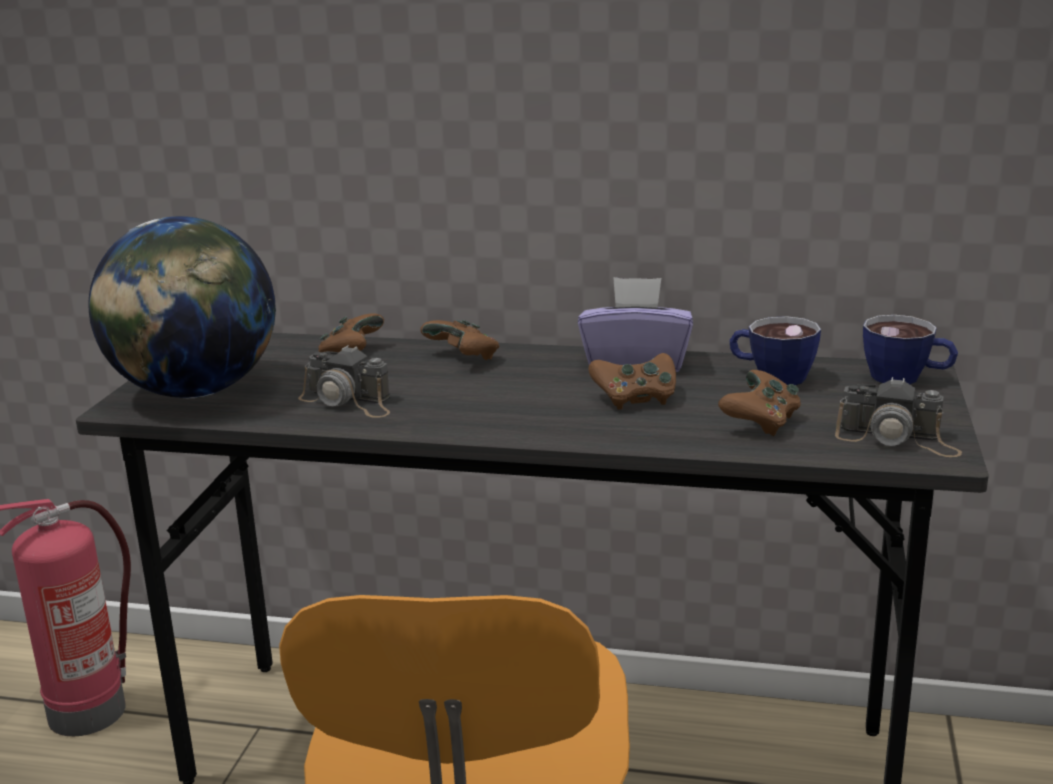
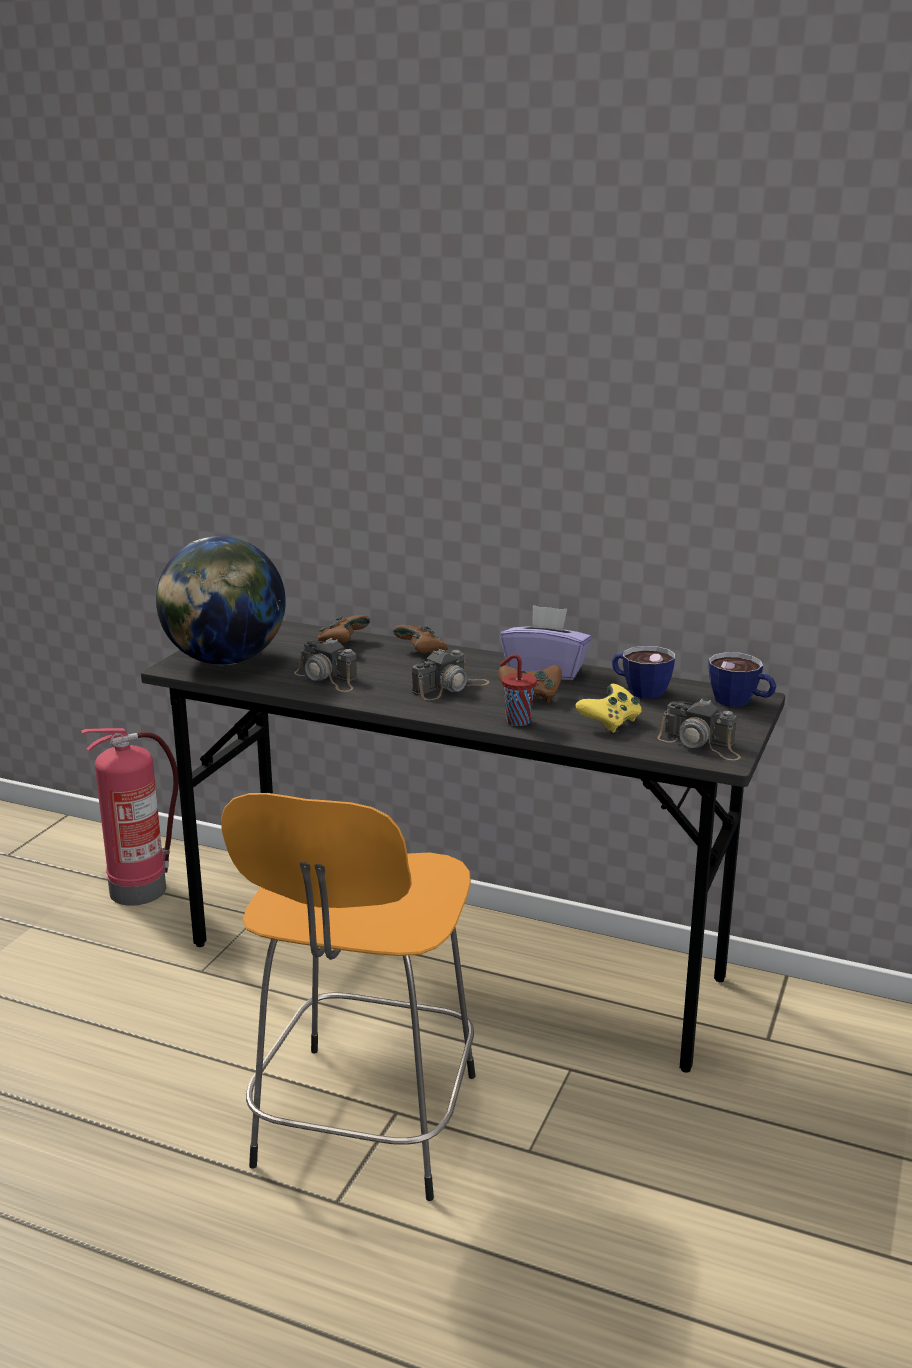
camera: 10 degrees right, 0 degrees up
(523, 397) = (450, 687): none -> camera
(636, 434) = (516, 721): none -> red cup
(761, 423) = (610, 723): brown game controller -> yellow game controller

